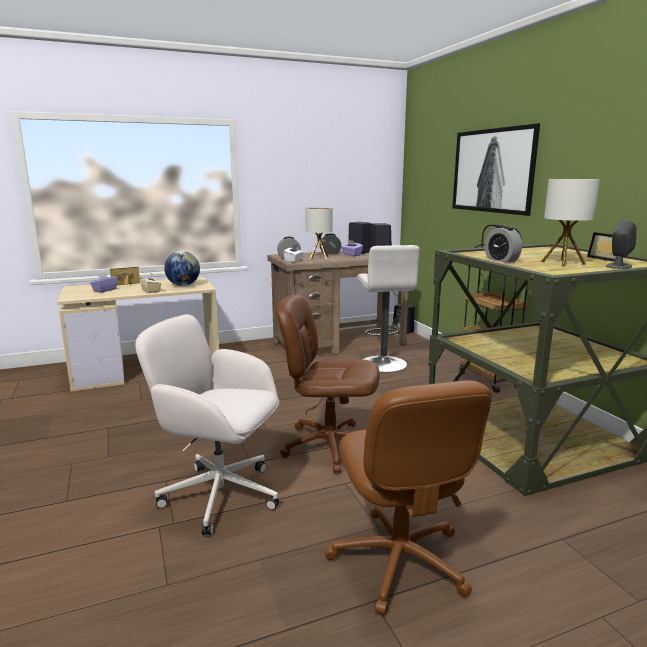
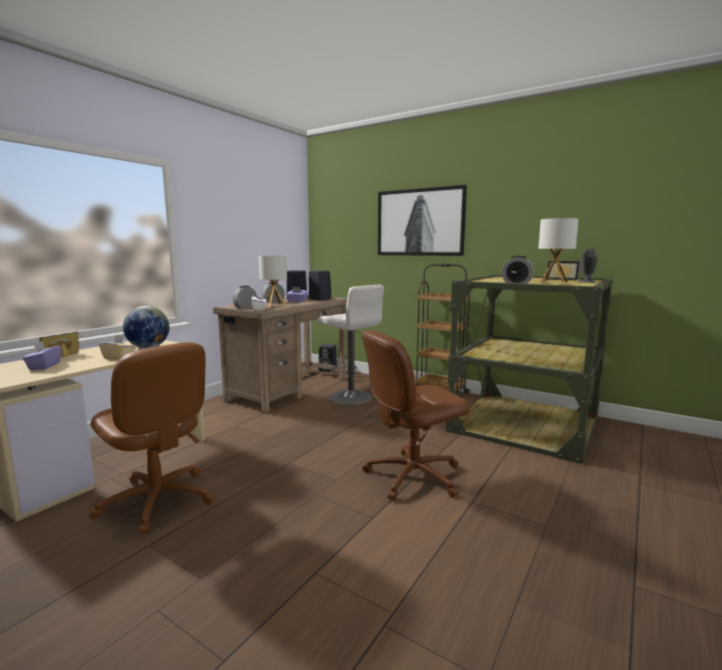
camera: 35 degrees left, 5 degrees down
(221, 495) = (394, 560): white office chair -> none
(399, 560) = (597, 544): brown office chair -> brown office chair (157, 500)

